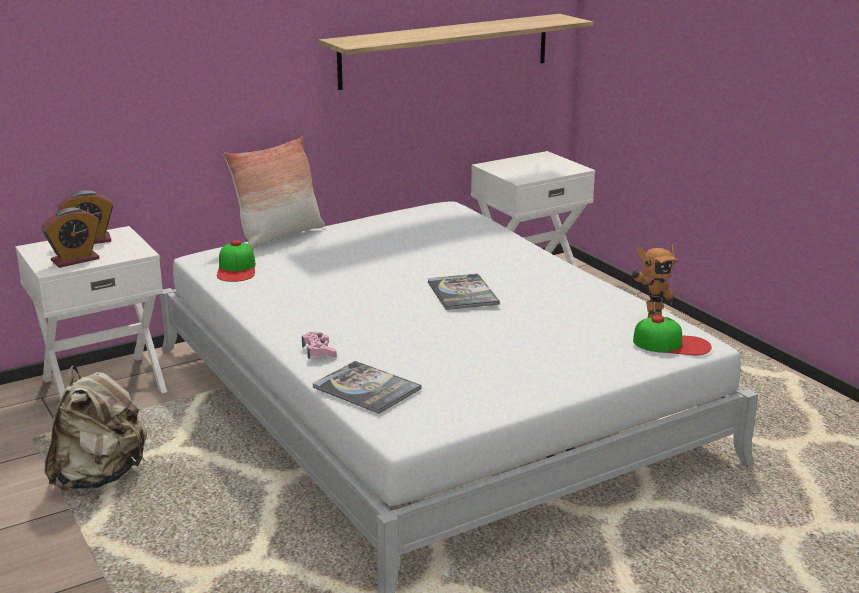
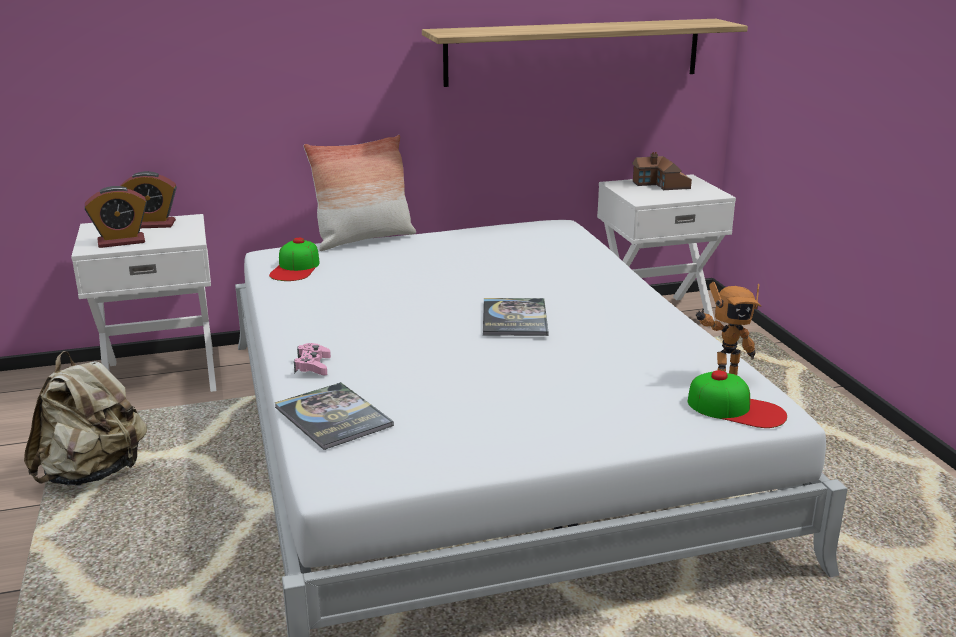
camera: 15 degrees right, 0 degrees up
(527, 163) = (661, 185): none -> toy house

